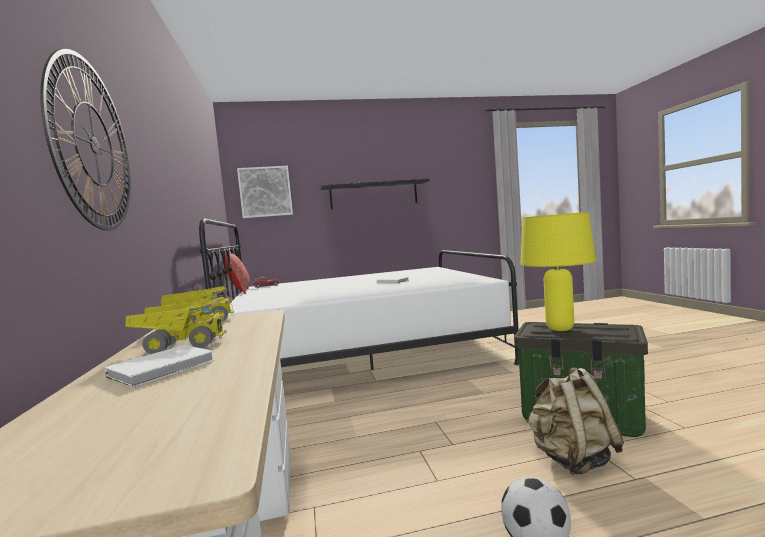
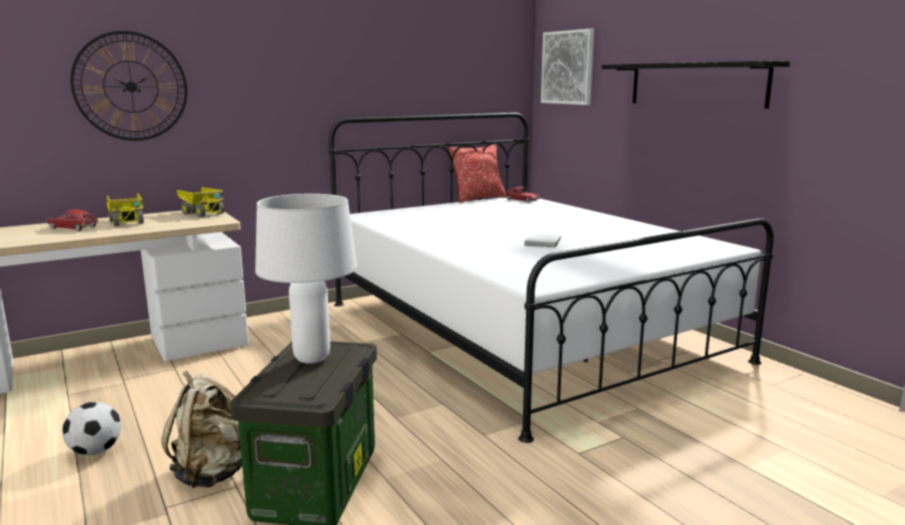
camera: 70 degrees right, 10 degrees up
(165, 368) = (73, 228): white book -> toy car
(559, 328) = (313, 358): yellow table lamp -> white table lamp

